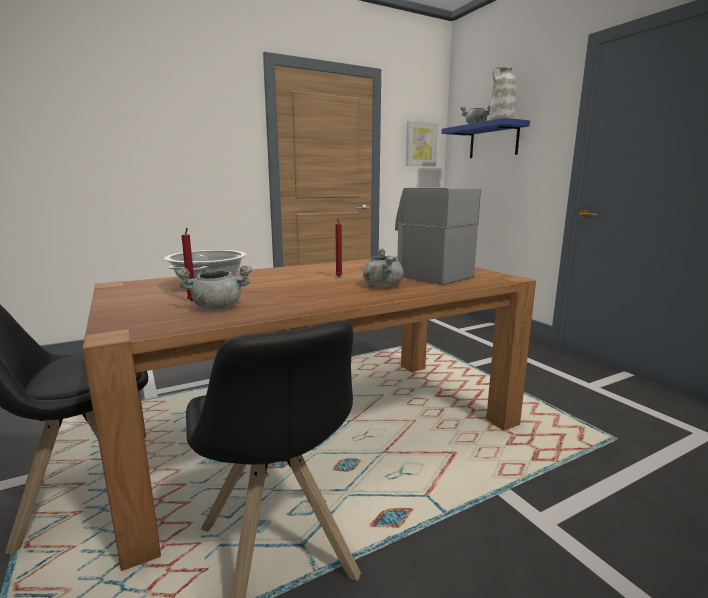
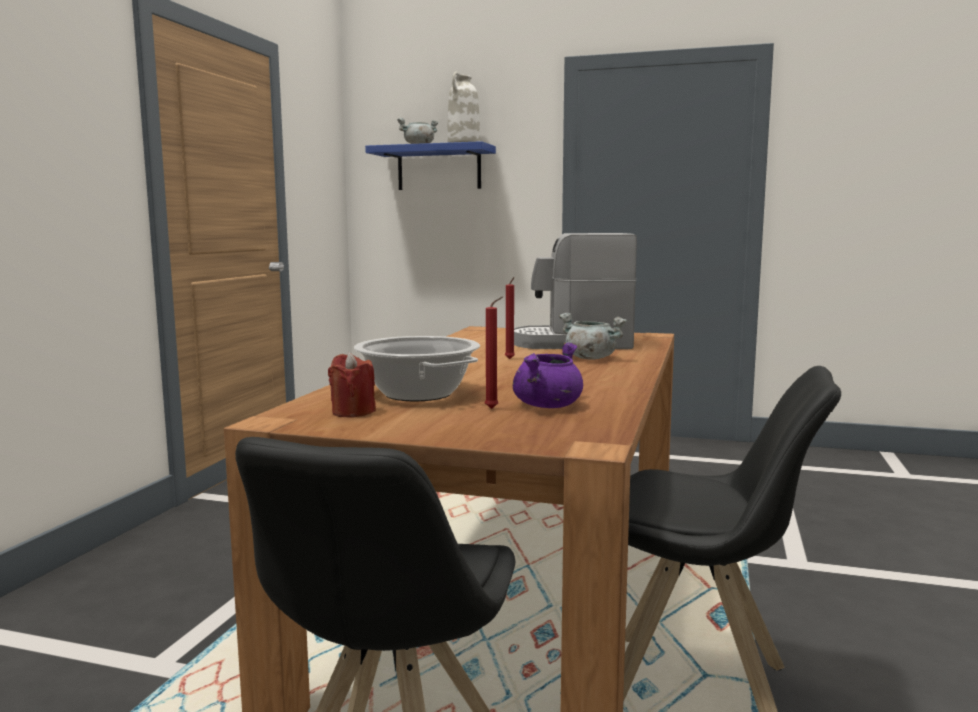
camera: 45 degrees left, 5 degrees down
(149, 288) = (353, 412): none -> red candle
(218, 307) = (547, 405): grey cooking pot -> purple cooking pot
(421, 144) = (324, 165): picture -> none

